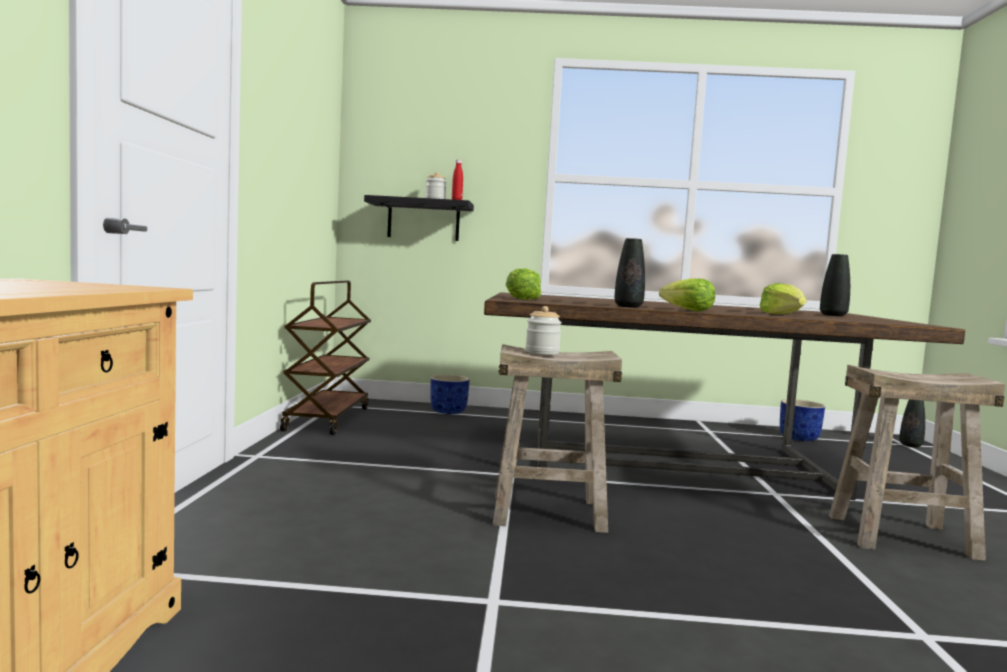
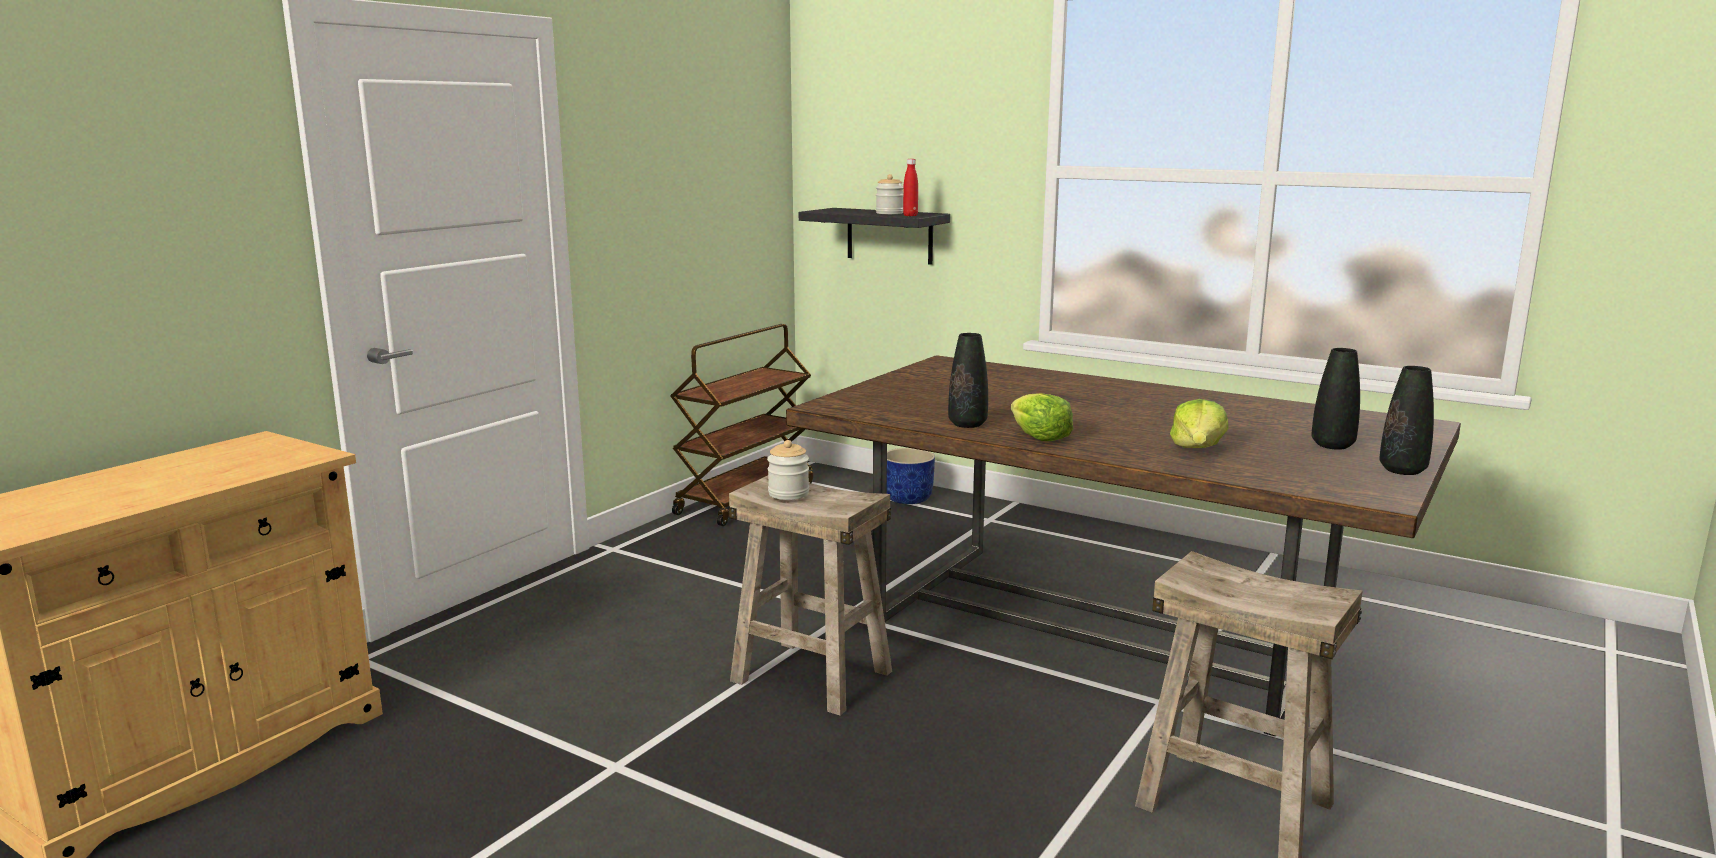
camera: 30 degrees right, 10 degrees up
(521, 299) = (865, 397): lettuce -> none
(799, 438) = (1406, 610): blue planter -> none
(910, 445) = (1621, 654): black vase -> black vase (1402, 470)

